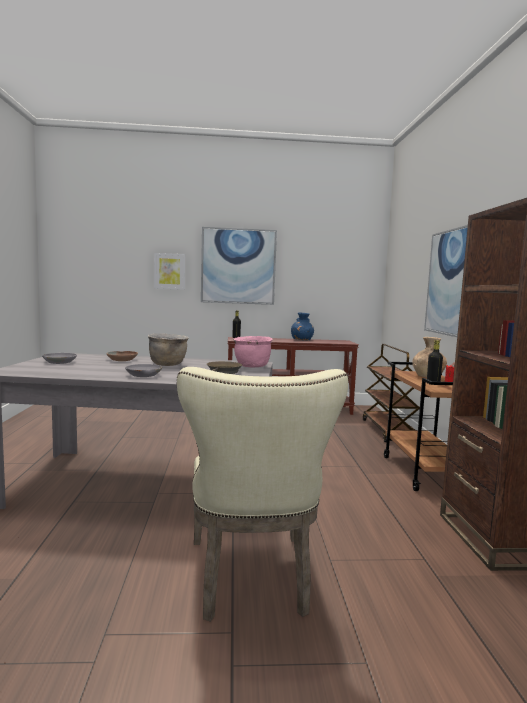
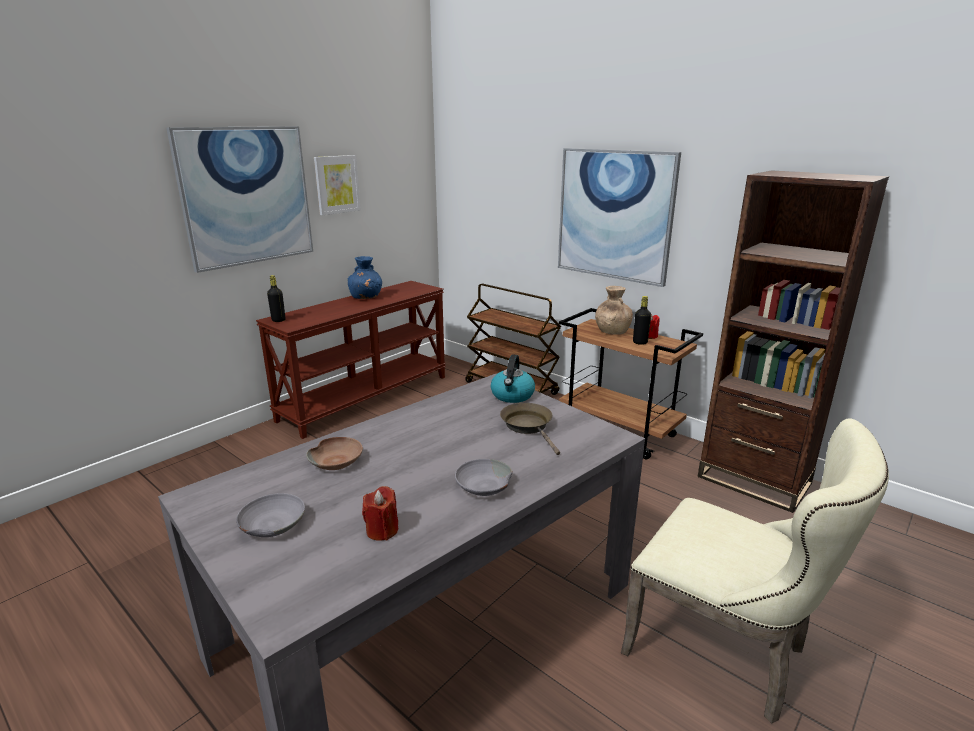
camera: 45 degrees left, 15 degrees up
(78, 371) = (382, 530): none -> red candle
(168, 364) = (427, 441): brown cooking pot -> none
(169, 271) = (119, 224): picture -> picture (337, 184)
(252, 366) = (512, 395): pink cooking pot -> kettle

